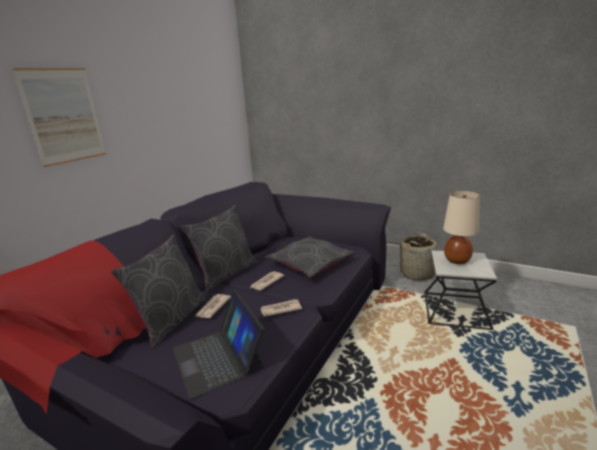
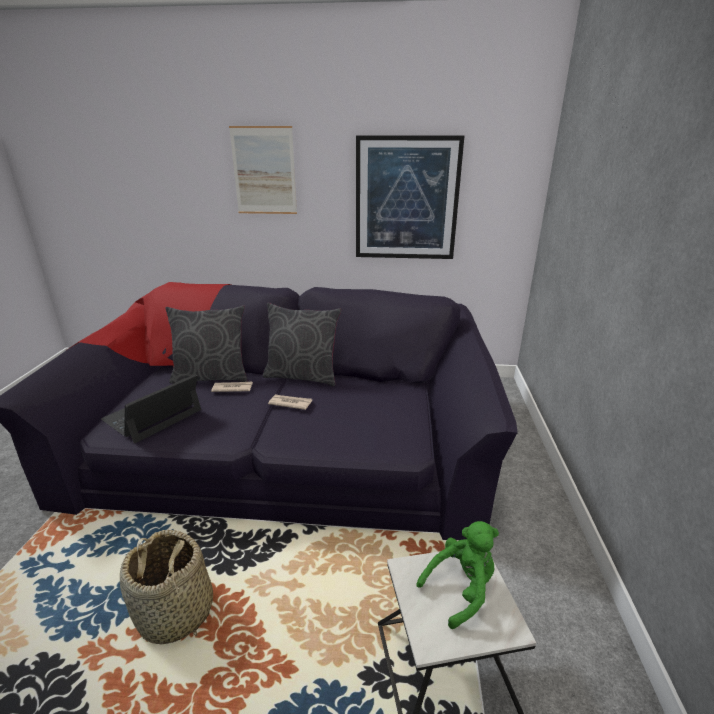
camera: 65 degrees right, 5 degrees up
(183, 125) = (406, 199): none -> picture
(280, 309) = (235, 427): newspaper -> none
(310, 263) = (354, 422): grey pillow -> none
(417, 273) = (542, 588): basket -> basket (175, 613)
(457, 260) = (461, 589): beige table lamp -> green plush toy

